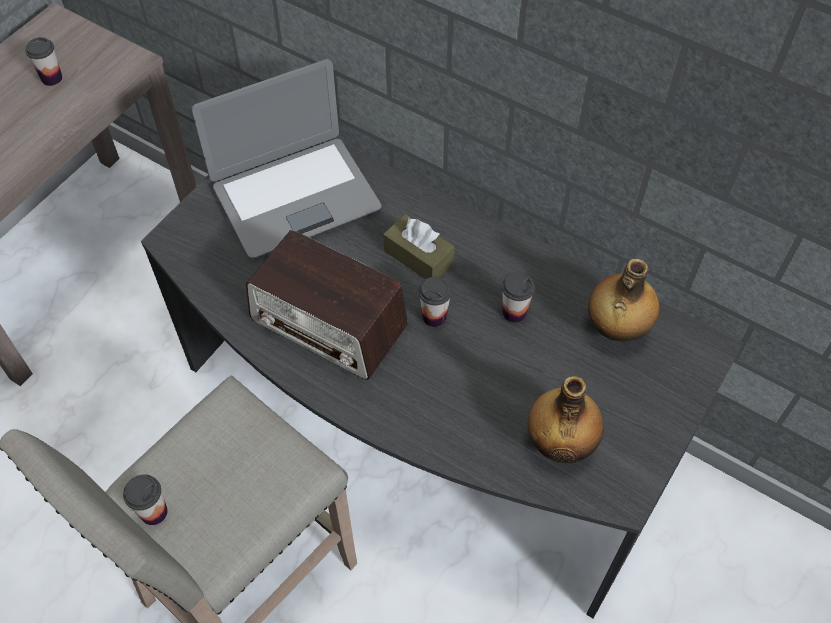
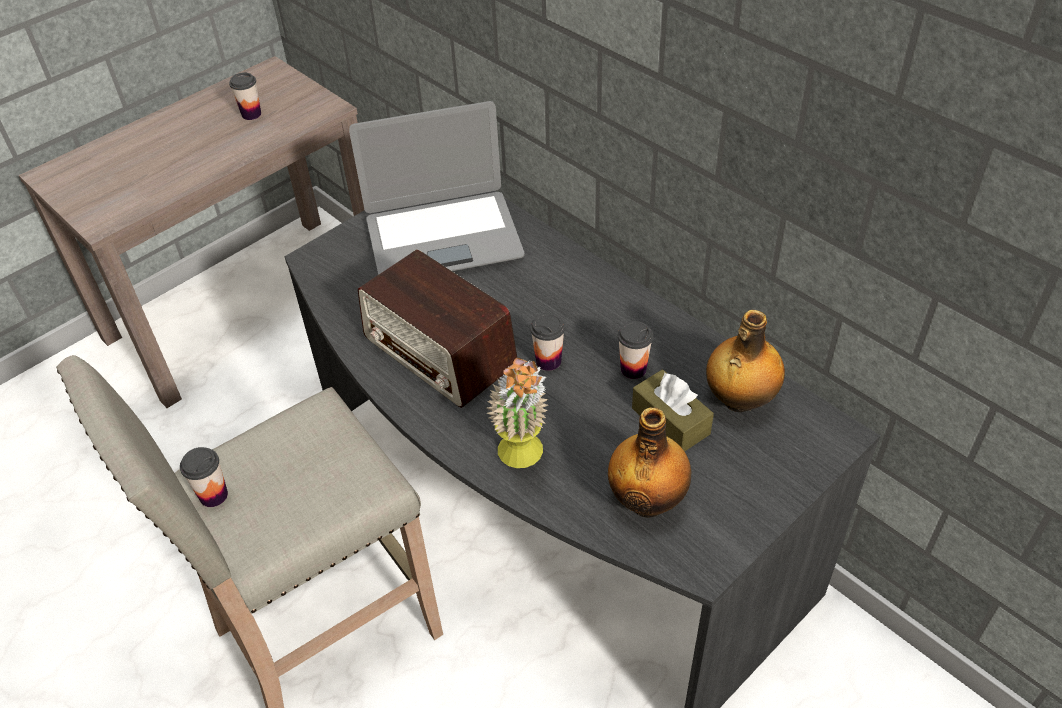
camera: 15 degrees right, 10 degrees down
(418, 257) = (549, 305): brown tissue box -> brown tissue box (670, 421)
(439, 423) = (523, 459): none -> potted plant

